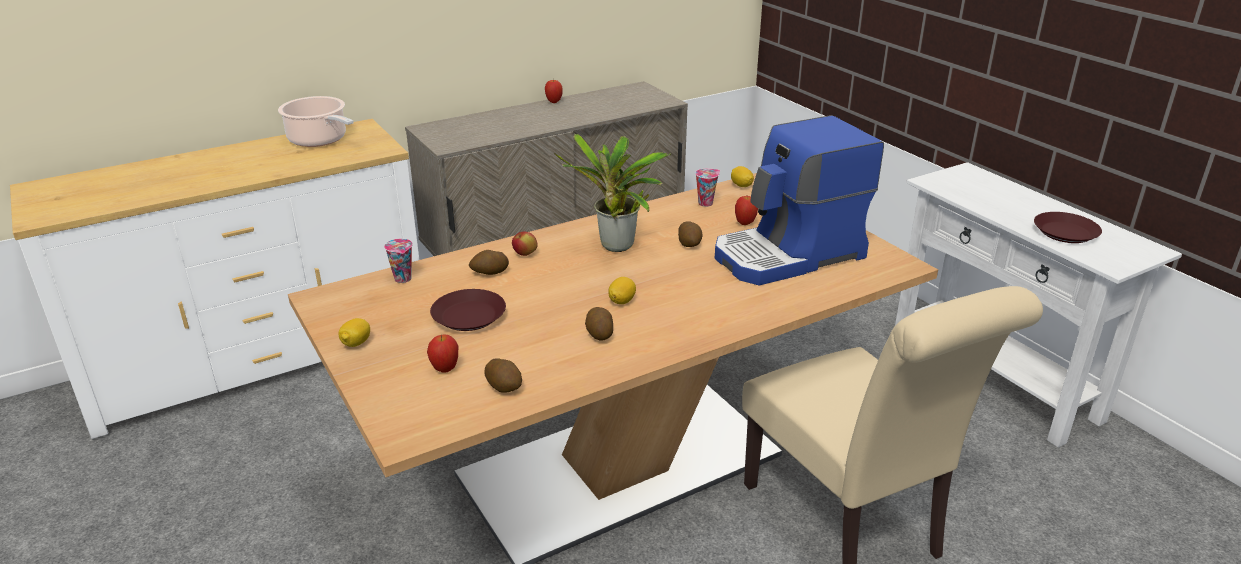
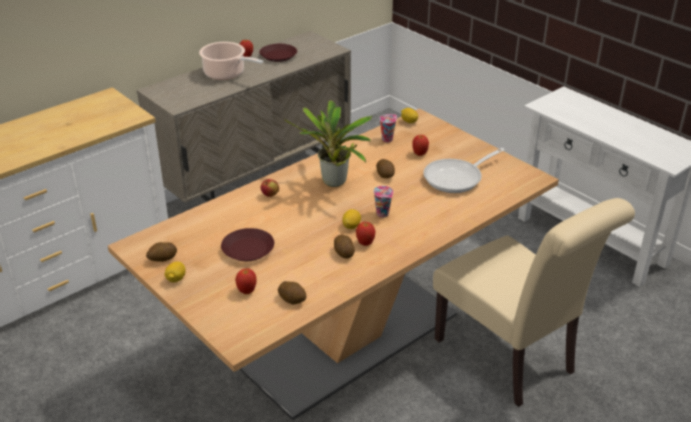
camera: 10 degrees left, 5 degrees up
(319, 140) = (79, 112): cooking pot -> cooking pot (226, 74)
(403, 279) = (189, 224): cup -> cup (383, 214)
(489, 273) = (250, 213): potato -> potato (162, 259)
(634, 325) = (365, 243): none -> apple
(789, 255) = (457, 178): coffee machine -> frying pan
(1064, 232) = (637, 140): brown plate -> brown plate (278, 56)

